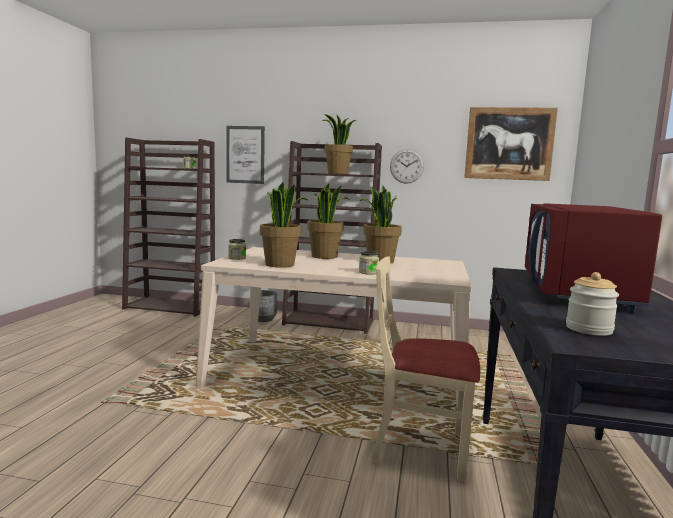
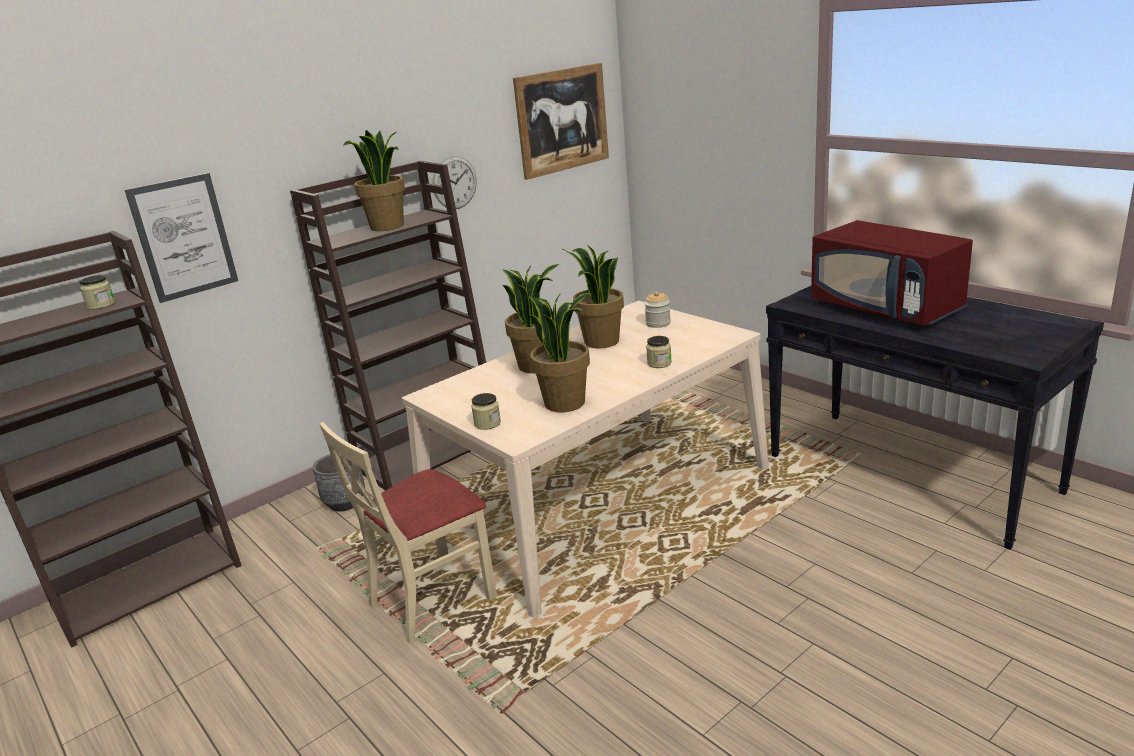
camera: 50 degrees left, 15 degrees up
(419, 448) = (790, 507): beige chair -> beige chair (431, 599)
(589, 329) = (995, 343): jar -> jar (658, 323)

